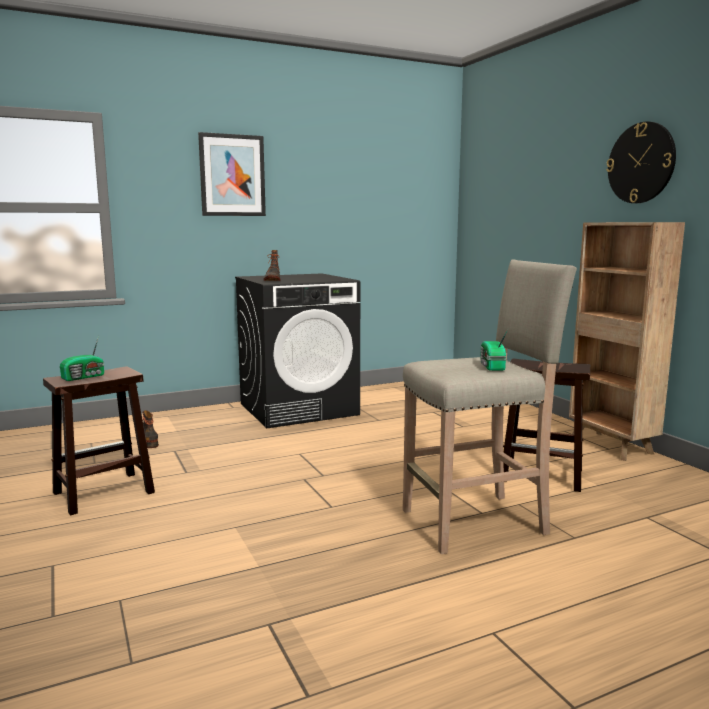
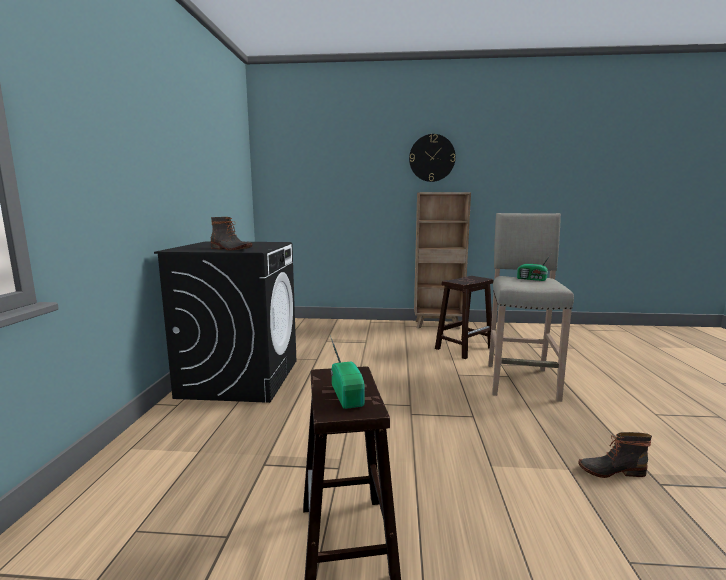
camera: 60 degrees left, 0 degrees up
(149, 440) = (202, 476): boot -> boot (610, 470)
(232, 175) = (136, 127): picture -> none

